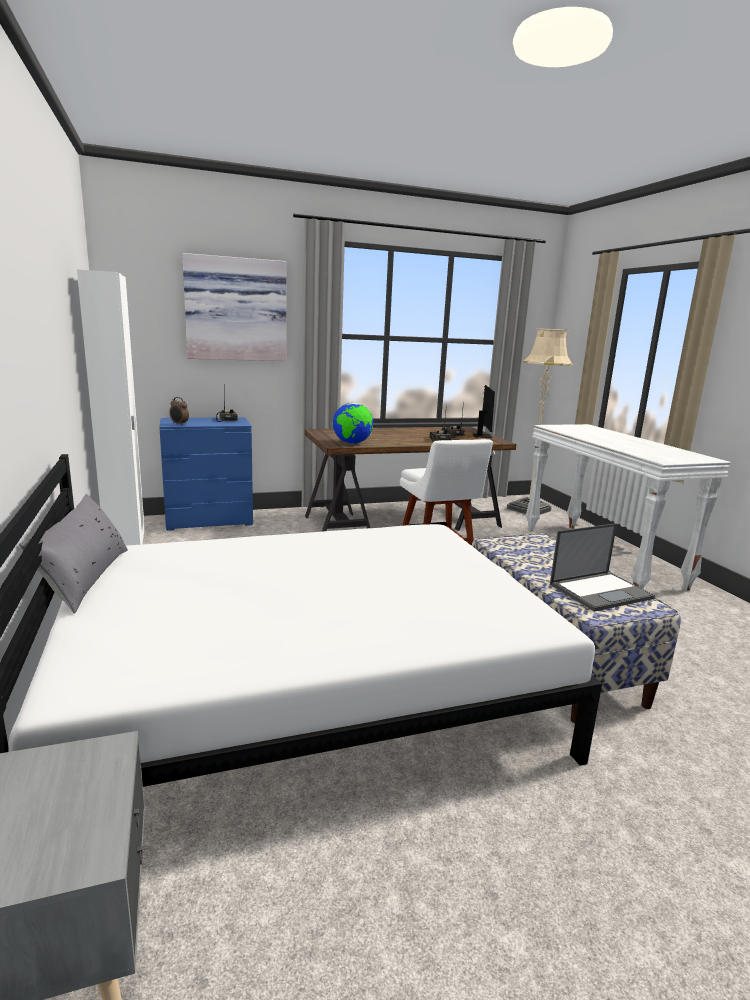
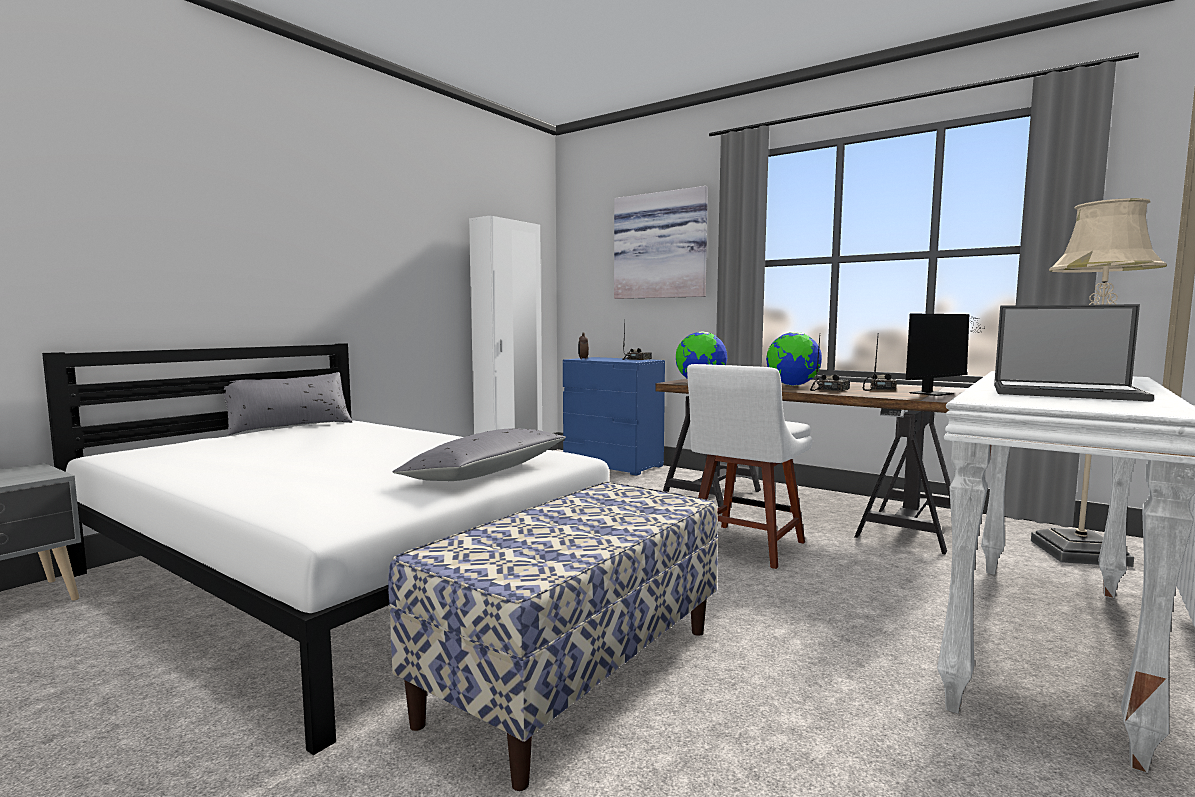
camera: 55 degrees right, 10 degrees down
(404, 437) = (792, 385): none -> globe
(449, 557) = (486, 473): none -> grey pillow
(601, 591) = (529, 549): laptop -> laptop (1067, 392)

